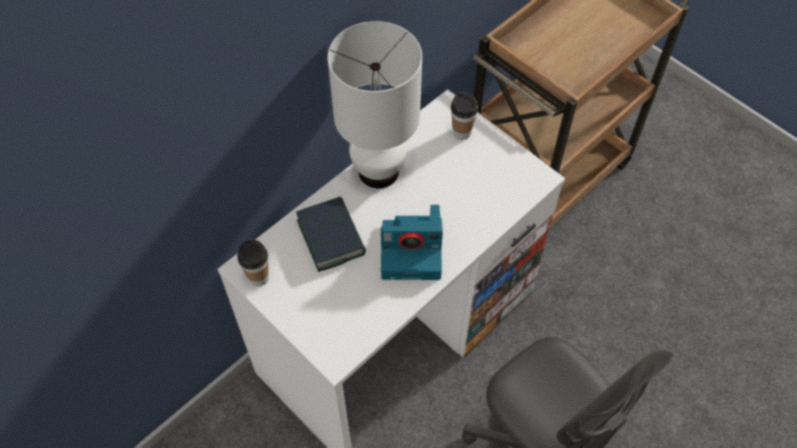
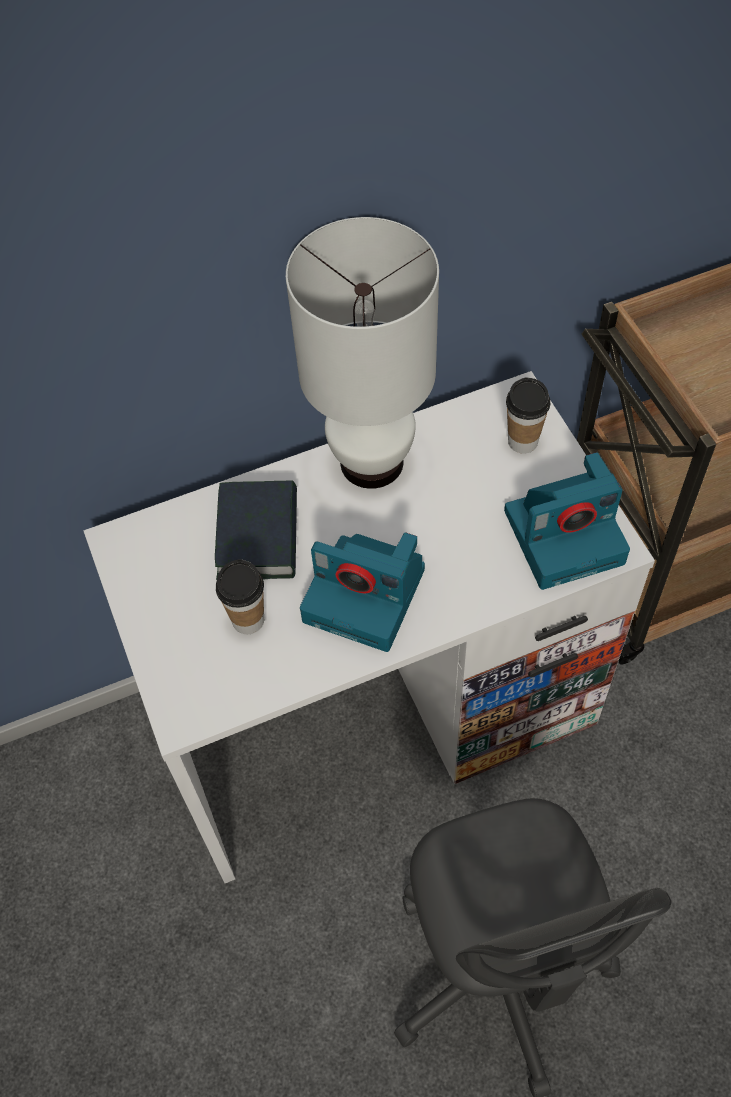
camera: 25 degrees right, 0 degrees up
(258, 277) = (132, 561): cup -> cup (248, 620)
(510, 179) = (566, 535): none -> camera

